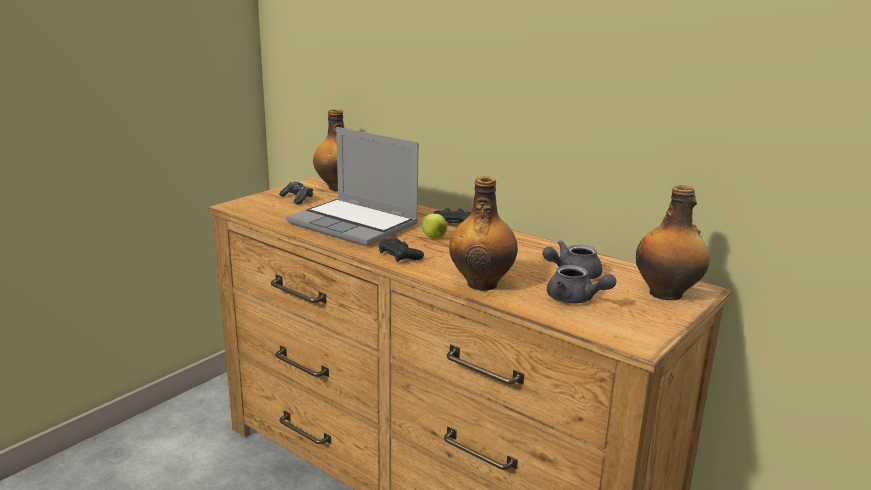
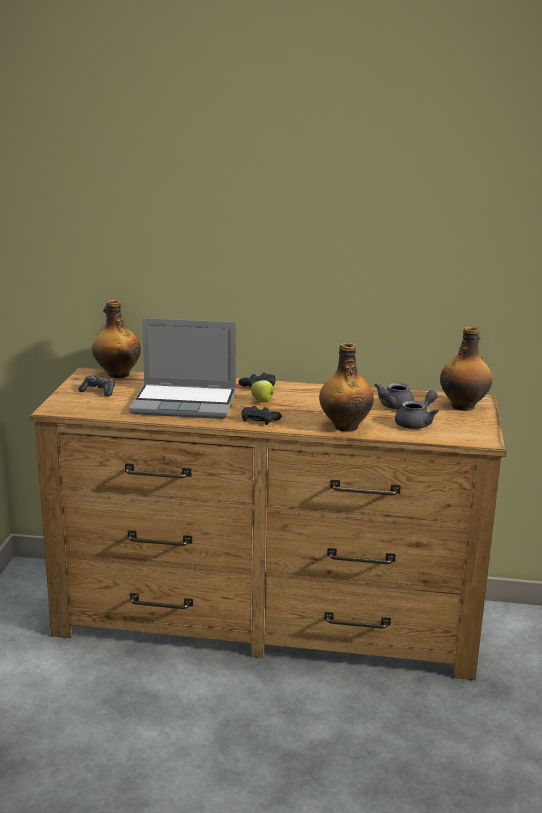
camera: 30 degrees left, 0 degrees up
(575, 299) = (417, 423): grey teapot -> grey teapot turned 60 degrees counterclockwise

